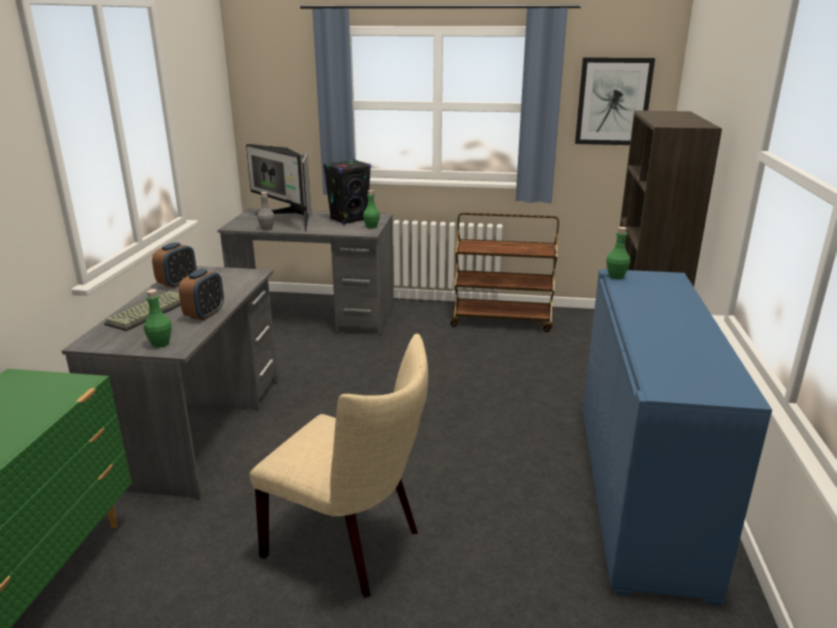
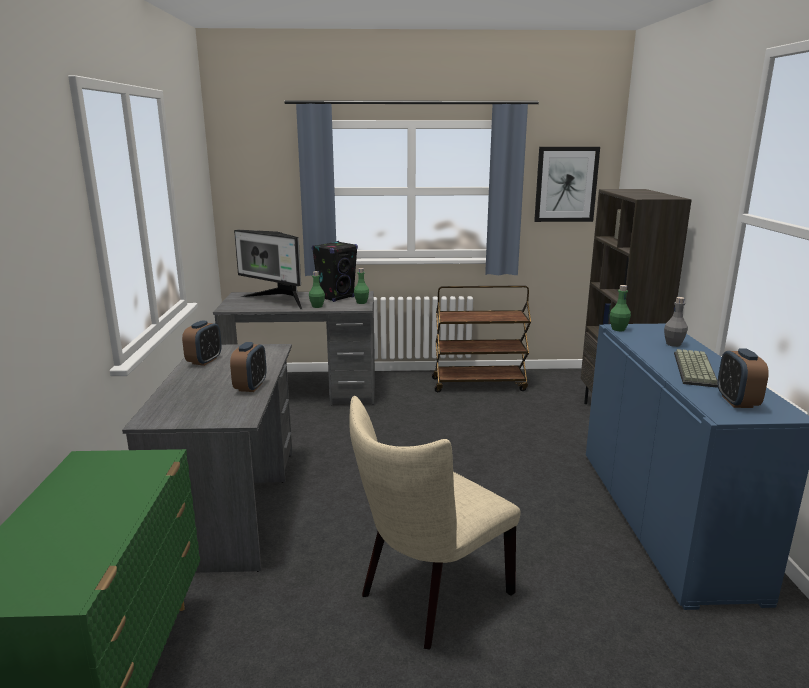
camera: 10 degrees left, 5 degrees down
(150, 311) = (192, 387): keyboard -> keyboard (693, 369)
(160, 344) = (223, 416): green bottle -> green bottle (317, 306)
(267, 229) = (262, 309): grey bottle -> grey bottle (673, 344)
(351, 545) = (429, 597): beige chair -> beige chair turned 120 degrees clockwise
(690, 375) = (737, 402): none -> alarm clock

